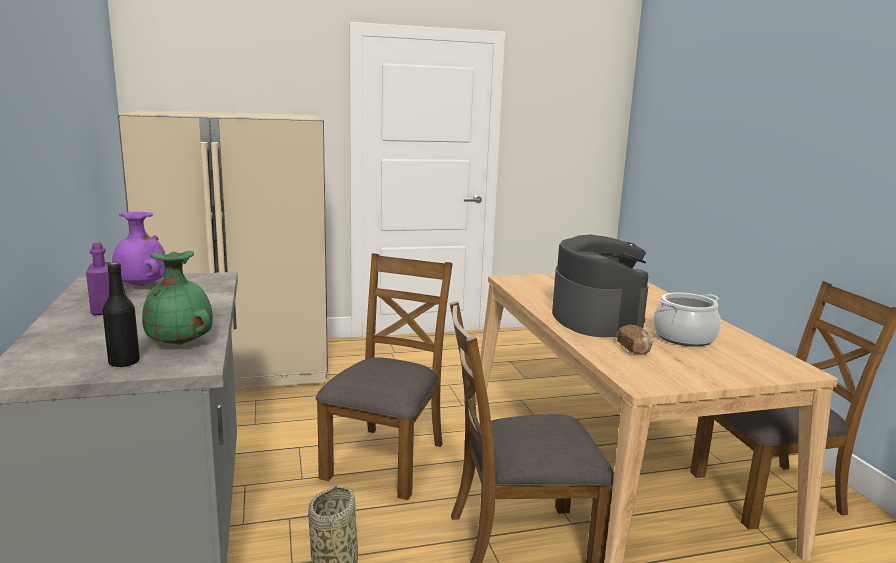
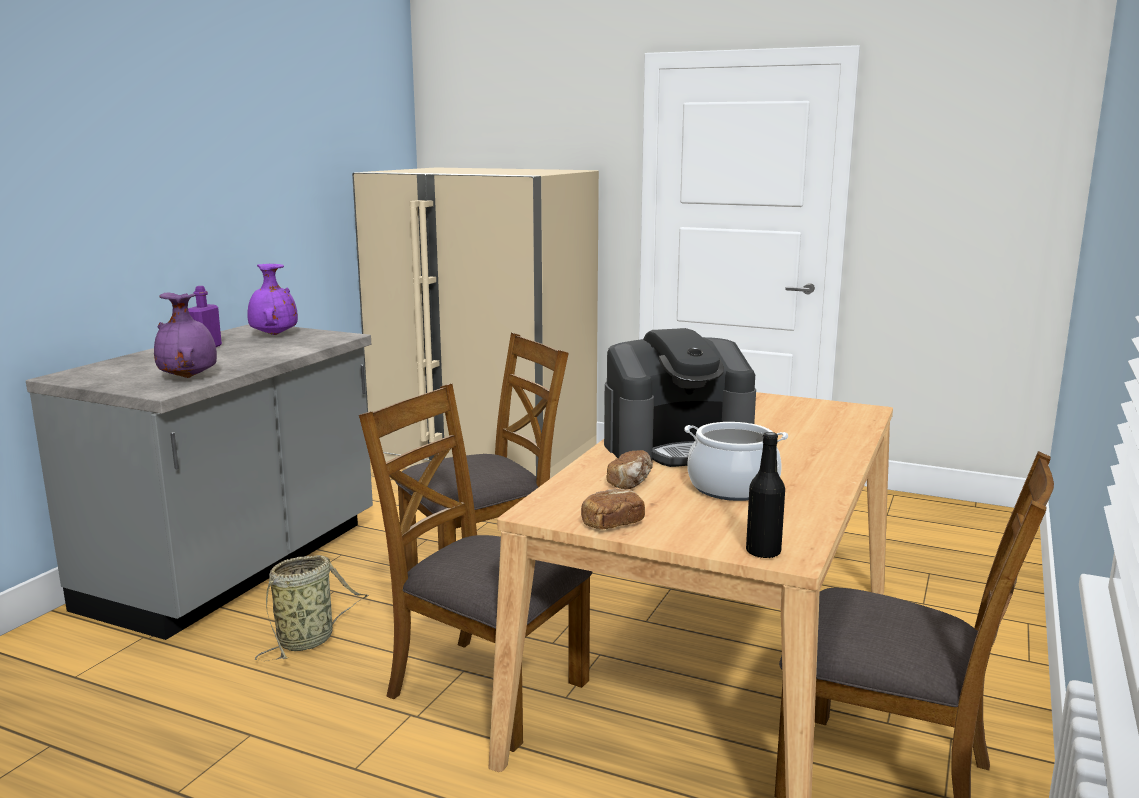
camera: 40 degrees right, 0 degrees up
(124, 362) = (129, 381): black bottle -> black bottle (763, 552)
(181, 343) = (189, 377): green vase -> purple vase
(595, 318) = (677, 446): coffee machine -> coffee machine turned 45 degrees clockwise
(693, 379) = (611, 523): none -> bread

